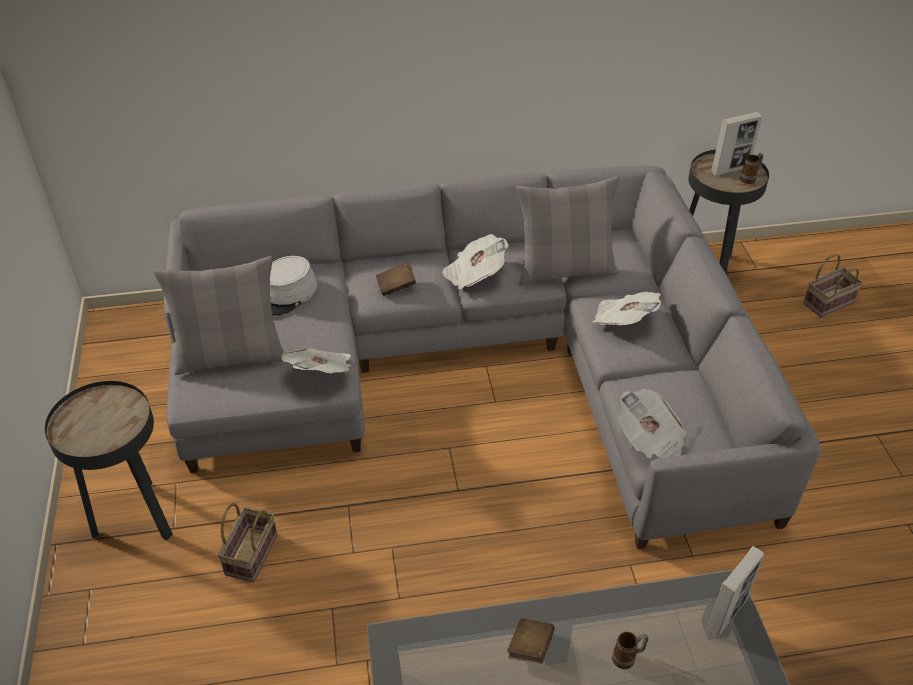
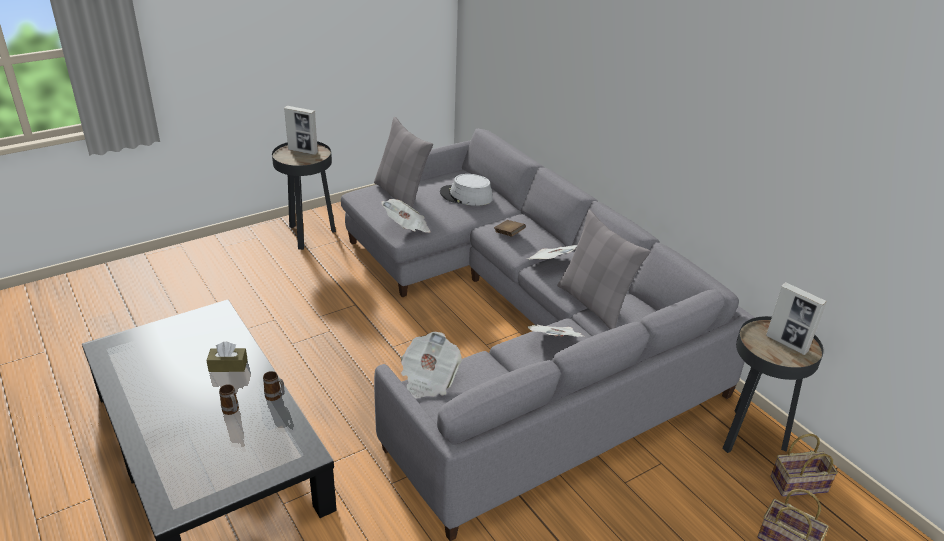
camera: 65 degrees right, 10 degrees down
(252, 556) = (300, 280): basket -> basket (798, 485)
(530, 647) = (228, 365): brown book -> brown tissue box
(726, 615) = (284, 457): picture frame -> picture frame (303, 151)
(750, 178) = (786, 358): mug -> mug (275, 397)

